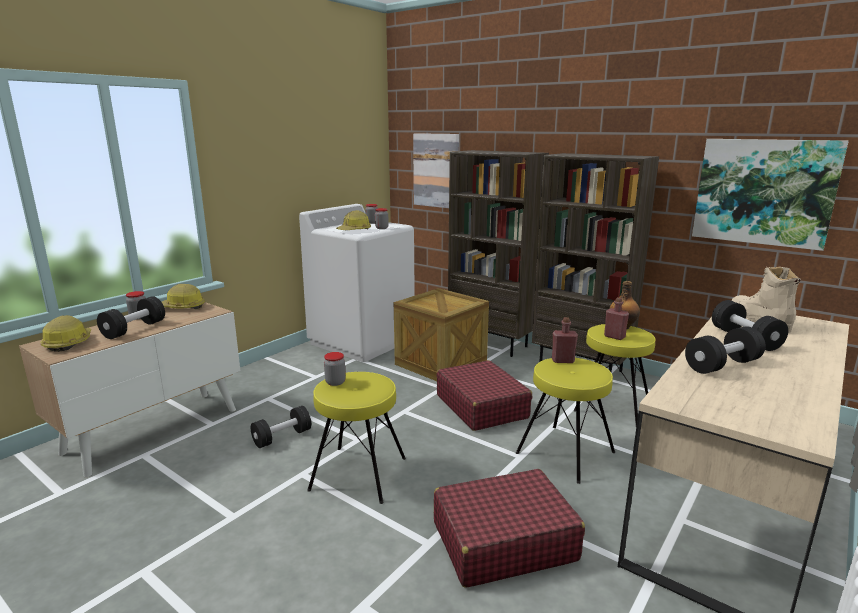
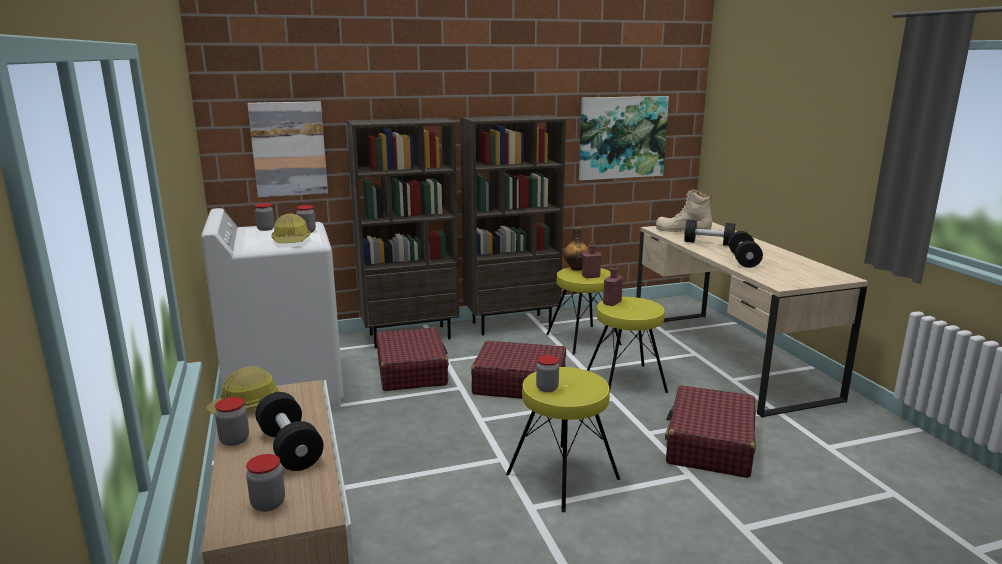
camera: 55 degrees left, 0 degrees up
(68, 343) = (268, 504): hard hat -> jar
(282, 437) = (443, 501): black dumbbell -> none
(441, 363) = (412, 371): crate -> red suitcase

